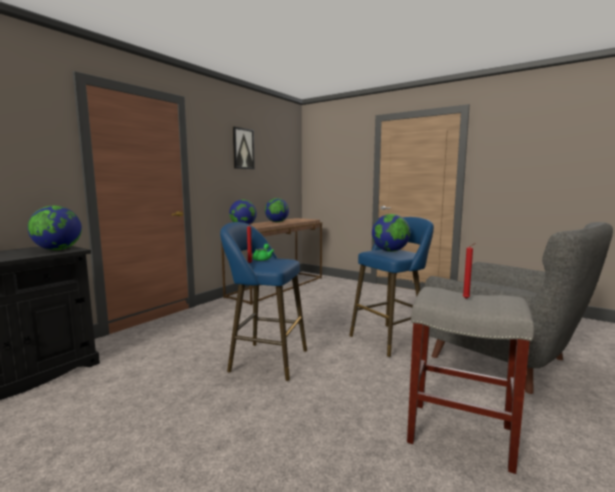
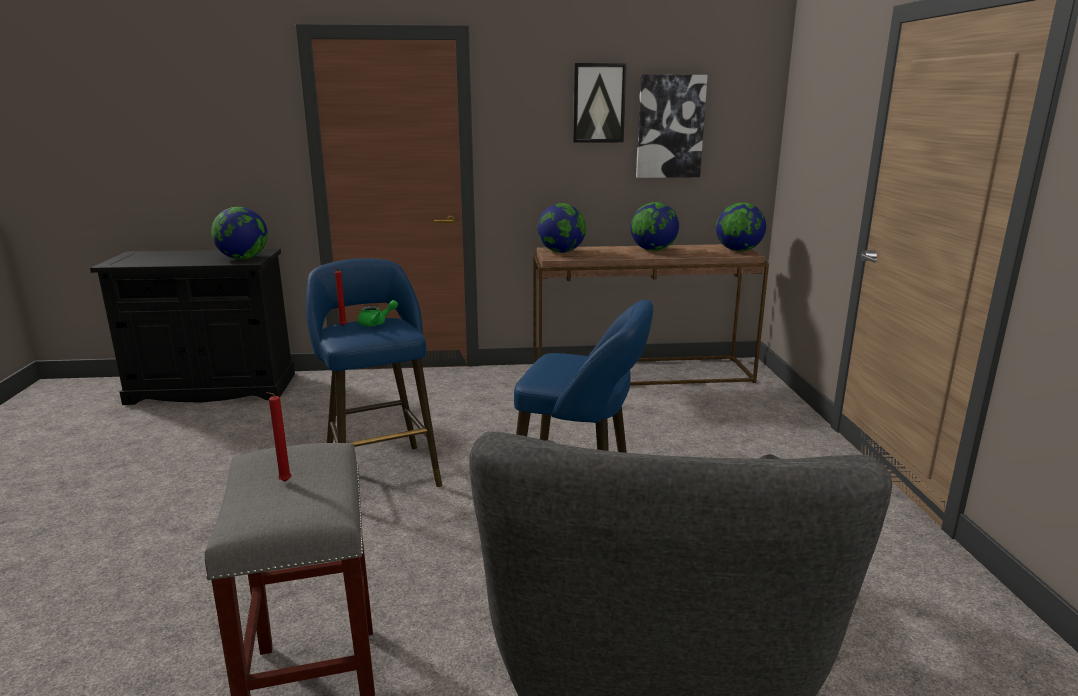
camera: 50 degrees right, 10 degrees up
(268, 163) = (670, 127): none -> picture
(390, 251) = (572, 366): globe -> globe (738, 250)

